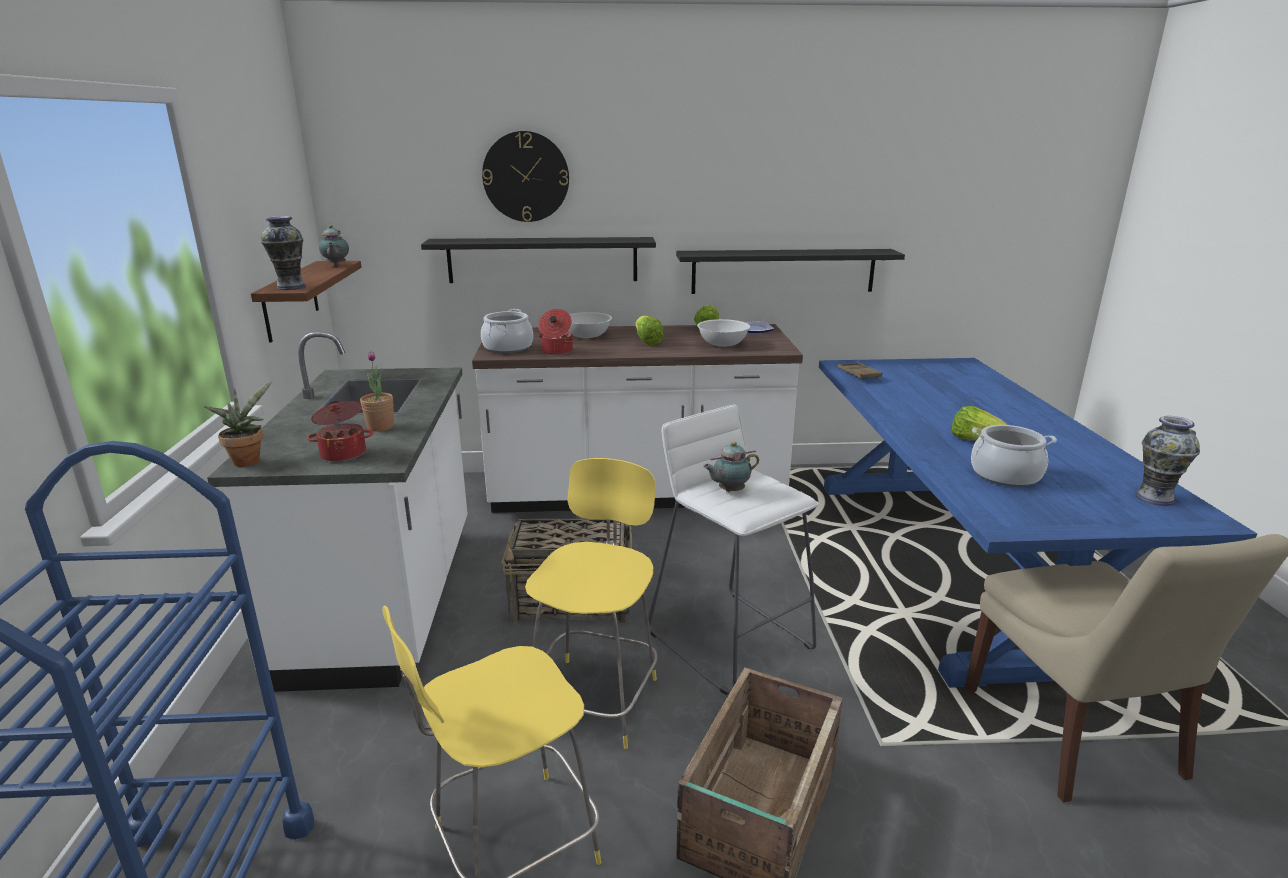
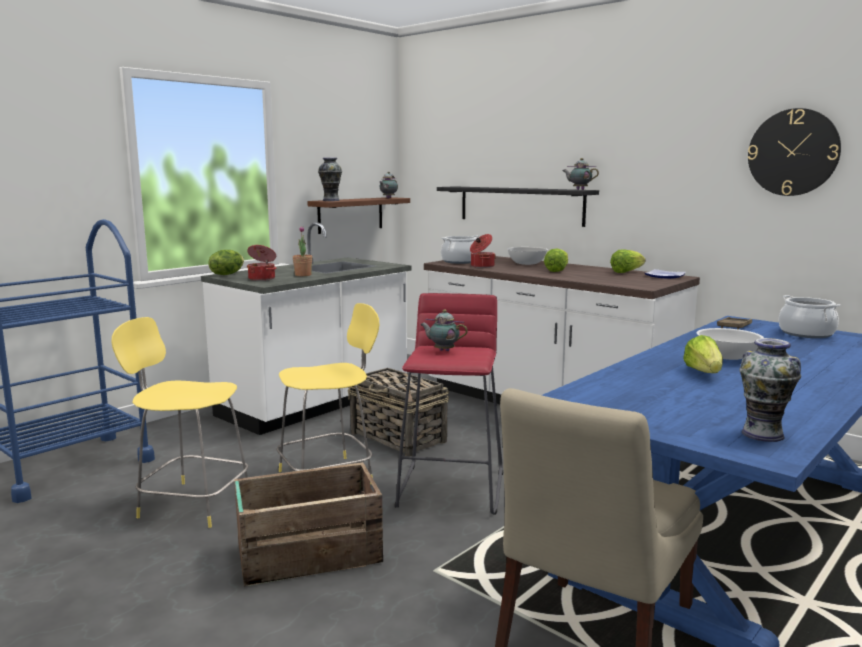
camera: 45 degrees right, 10 degrees down
(248, 460) = (227, 274): potted plant -> lettuce
(526, 177) = (514, 142): wall clock -> wall clock (793, 152)
(635, 238) = (579, 189): none -> teapot
(723, 344) = (608, 278): white bowl -> white bowl (727, 357)
(730, 639) = (452, 488): white stool -> red stool
(783, 271) = (711, 227): black shelf -> none
(1005, 475) = (658, 389): cooking pot -> cooking pot (806, 333)

